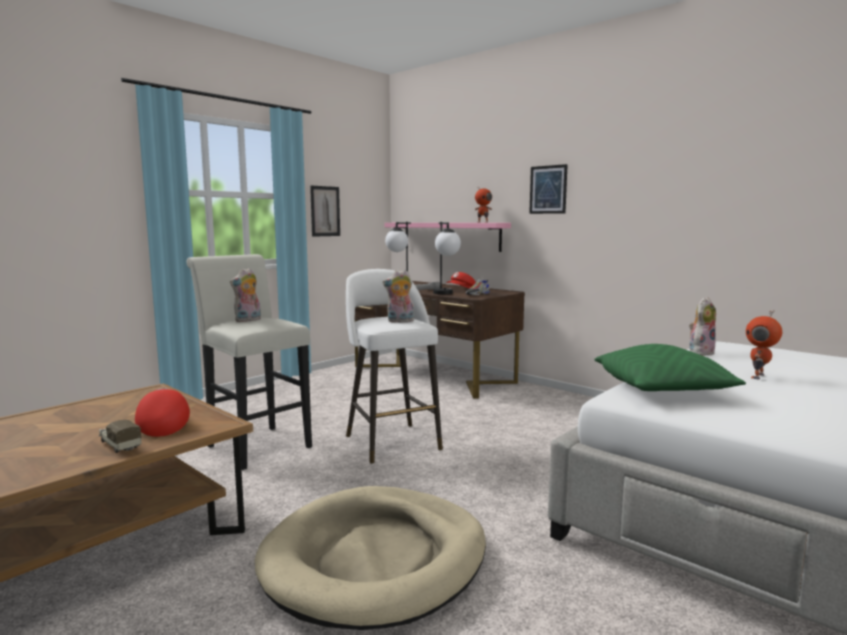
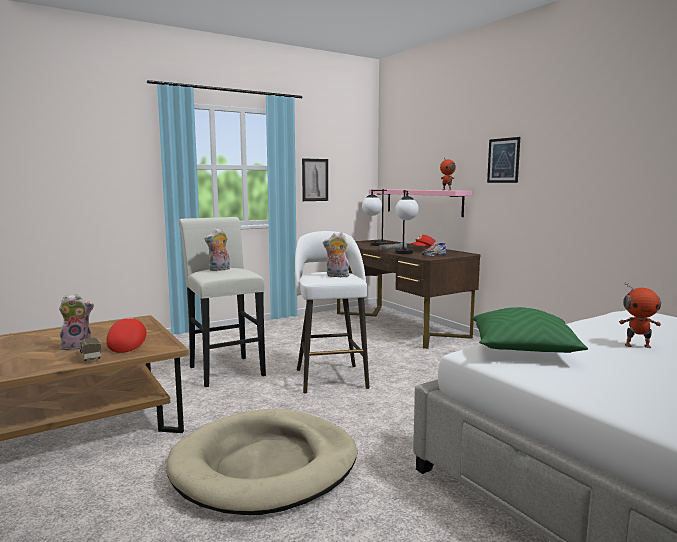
camera: 15 degrees right, 0 degrees up
(700, 352) = (604, 319): plush toy -> plush toy (77, 346)
(759, 376) = (637, 345): toy robot -> toy robot turned 135 degrees counterclockwise

